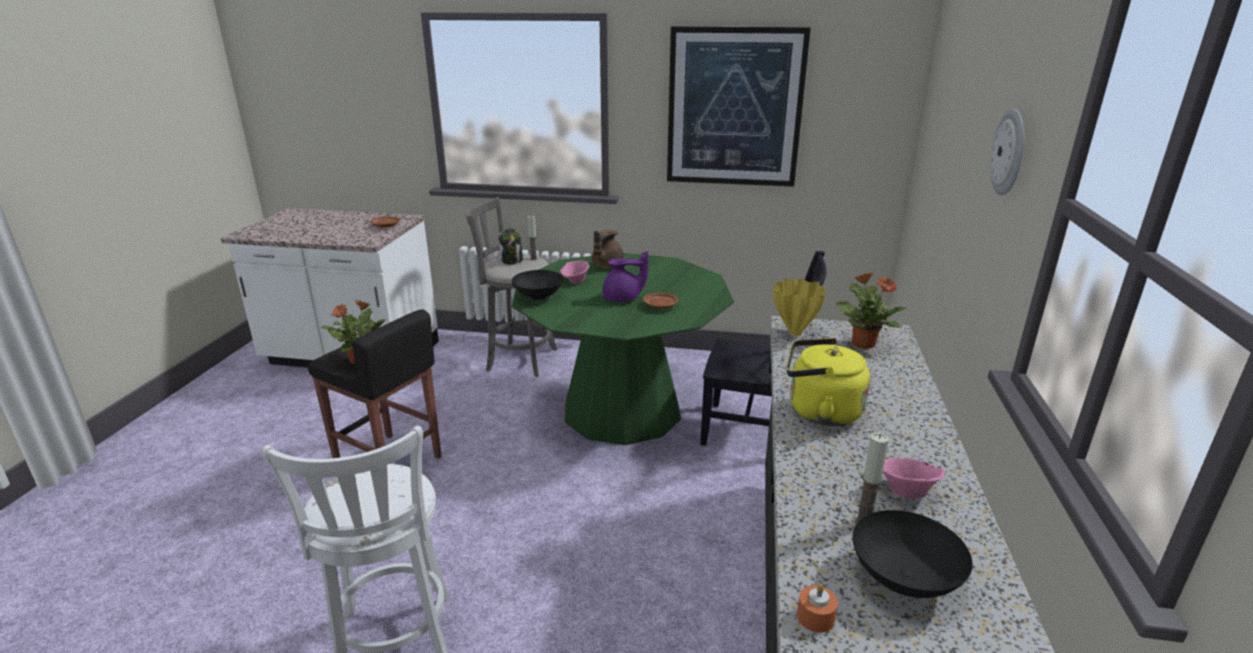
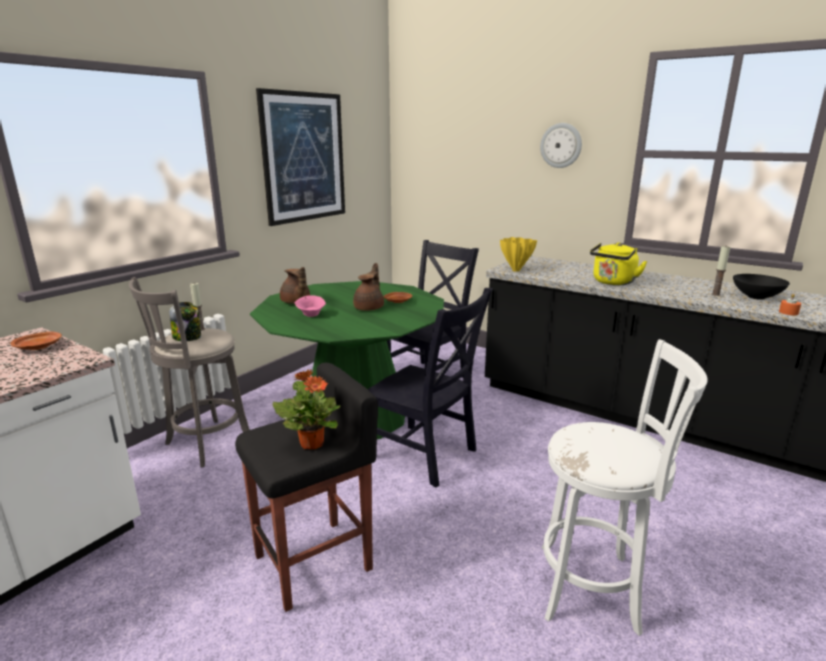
camera: 65 degrees left, 5 degrees down
(539, 297) = (326, 330): black bowl -> none
(573, 476) = (426, 455): none -> black chair
(623, 298) = (370, 308): purple teapot -> brown teapot
(862, 343) = (539, 264): potted plant -> none
(905, 492) = (690, 285): pink bowl -> none

